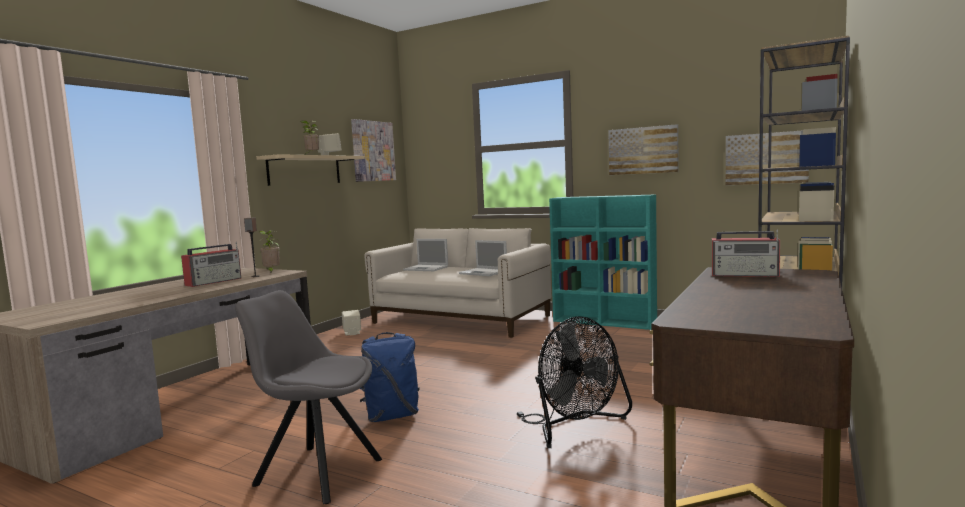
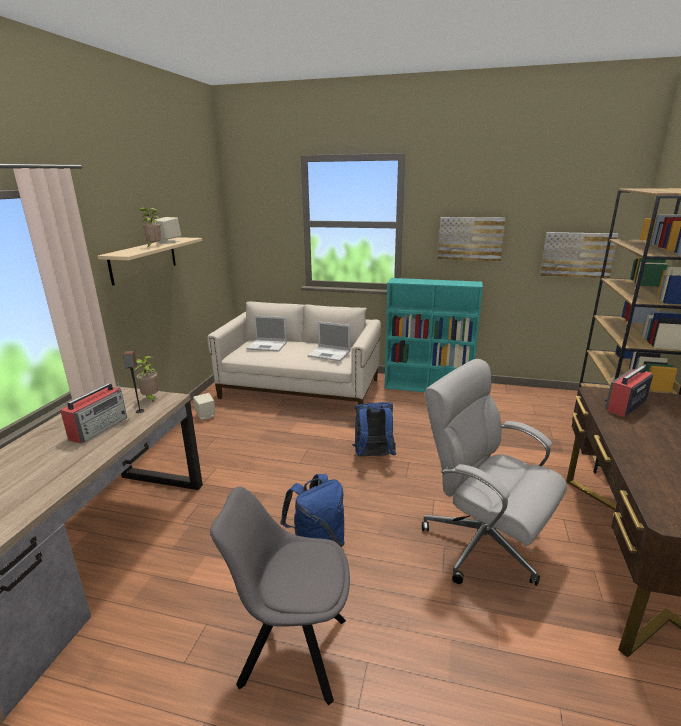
camera: 15 degrees left, 15 degrees up
(373, 151) = (200, 224): picture -> none
(500, 365) = (373, 457): none -> blue backpack
(571, 426) = (483, 544): black fan -> grey office chair
(745, 275) = (625, 406): radio -> radio turned 135 degrees clockwise

